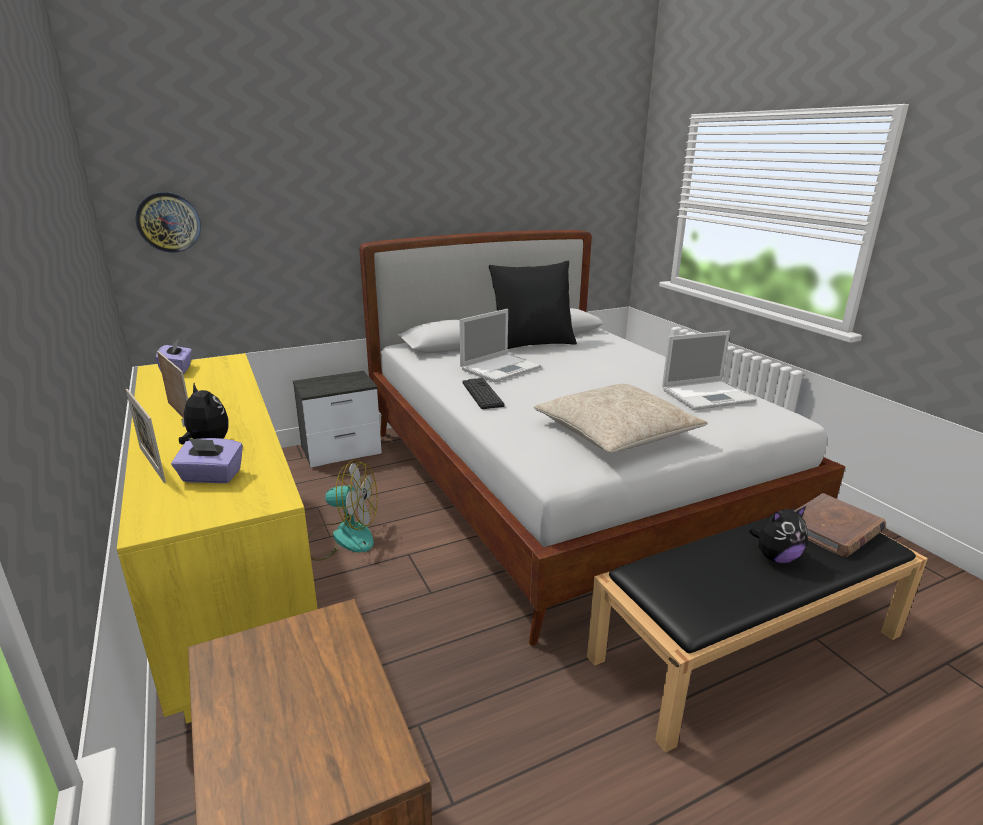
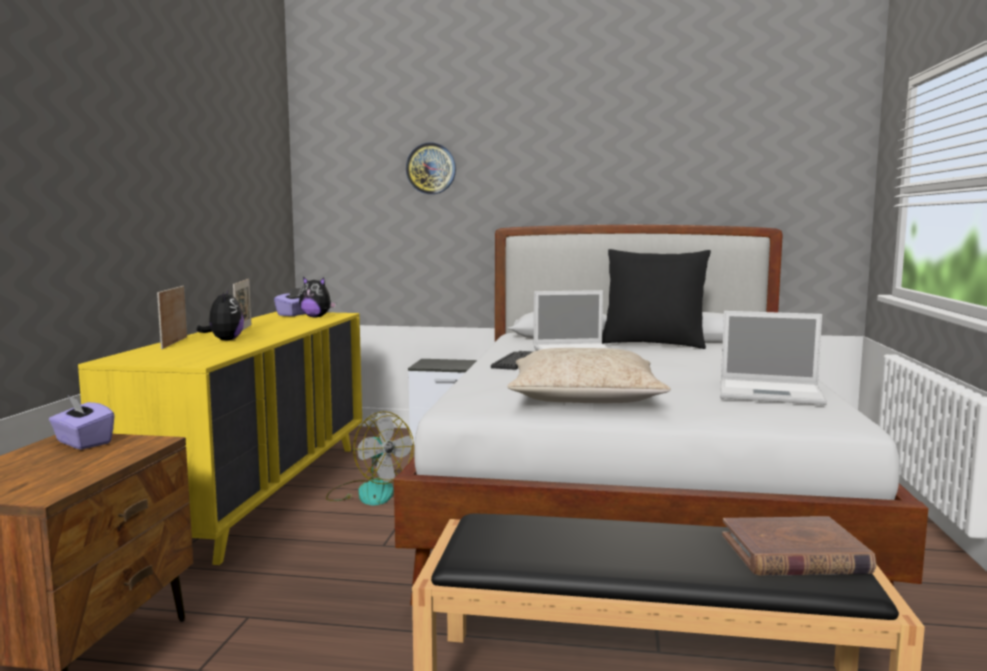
camera: 35 degrees right, 15 degrees down
(168, 222) = (340, 202): wall clock -> wall clock (431, 168)
(211, 477) = (190, 351): purple tissue box -> purple tissue box (83, 443)
(775, 557) = (658, 550): plush toy -> plush toy (316, 317)

